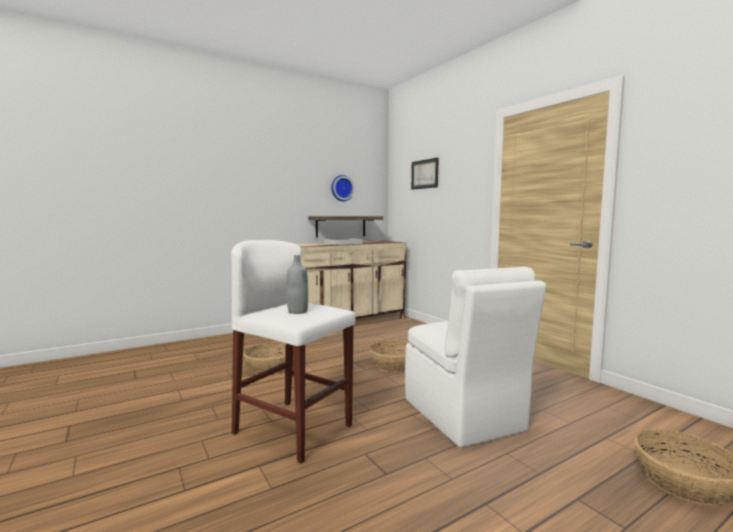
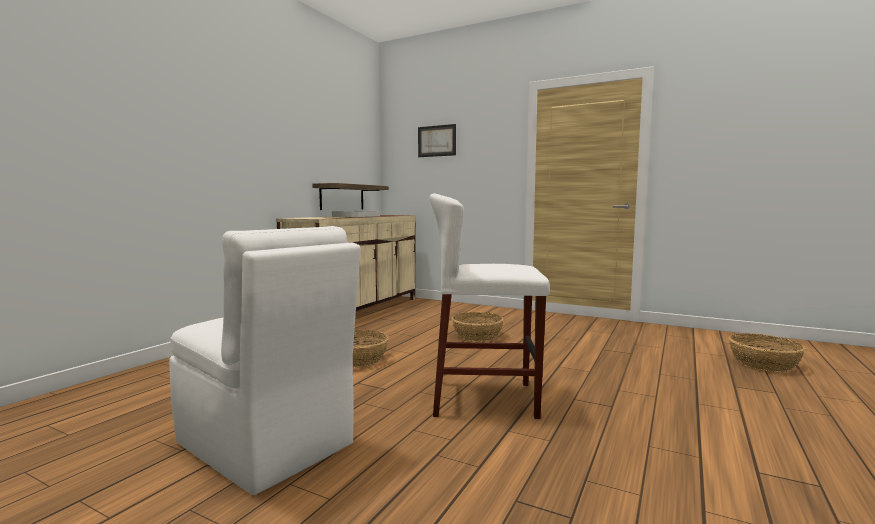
camera: 30 degrees left, 0 degrees up
(297, 311) = (504, 267): grey bottle -> none
(341, 188) = (342, 151): wall clock -> none
(464, 416) = (595, 359): white chair -> white chair (267, 445)

